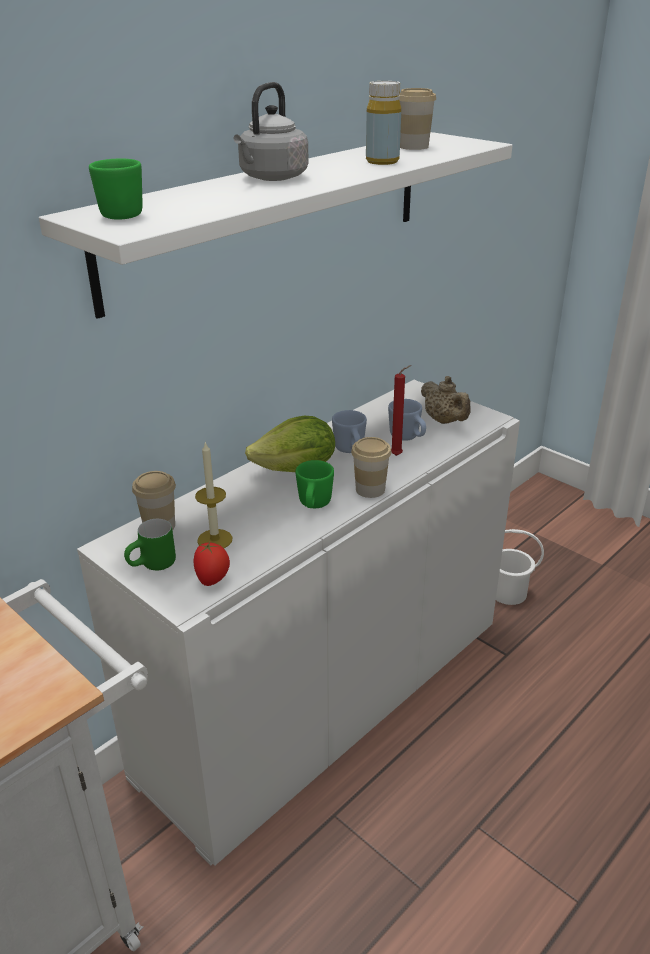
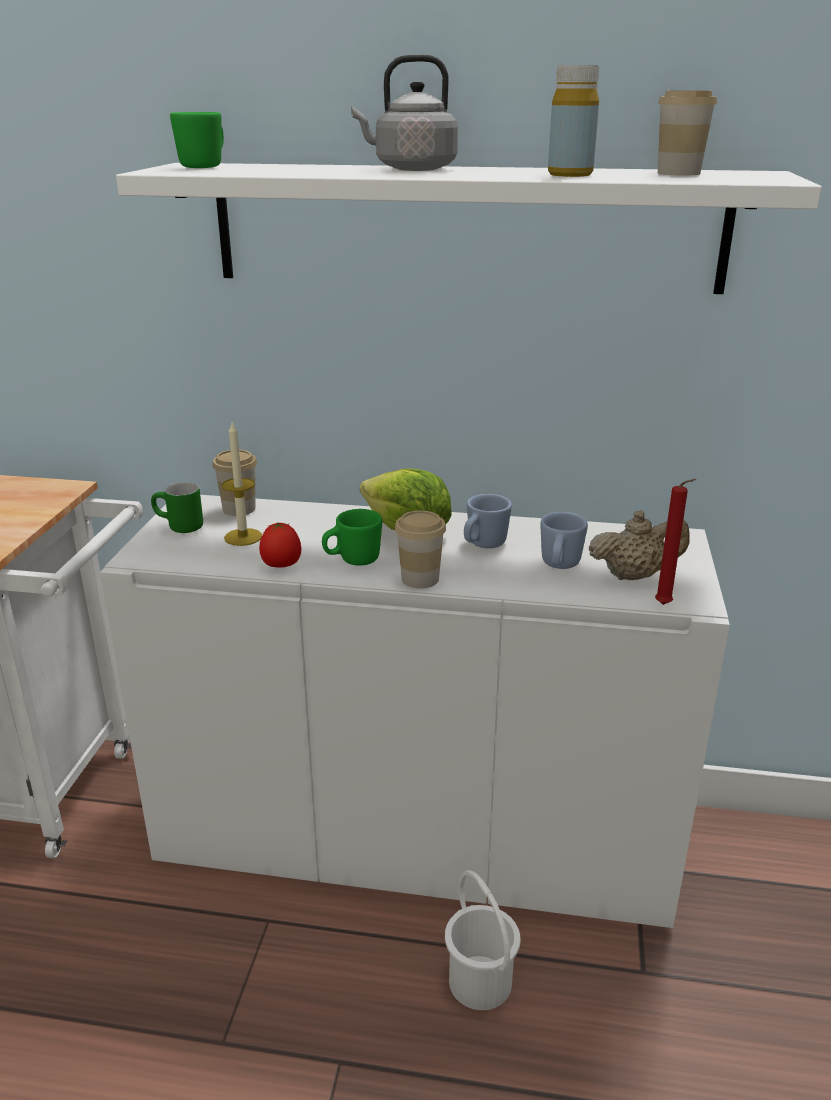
camera: 55 degrees right, 5 degrees down
(213, 580) = (181, 557): tomato -> tomato (281, 566)
(398, 455) = (512, 572): red candle -> red candle (665, 605)
(444, 421) = (634, 575): beige teapot -> beige teapot turned 120 degrees counterclockwise
(507, 592) = (760, 922): white bucket -> white bucket (481, 981)

